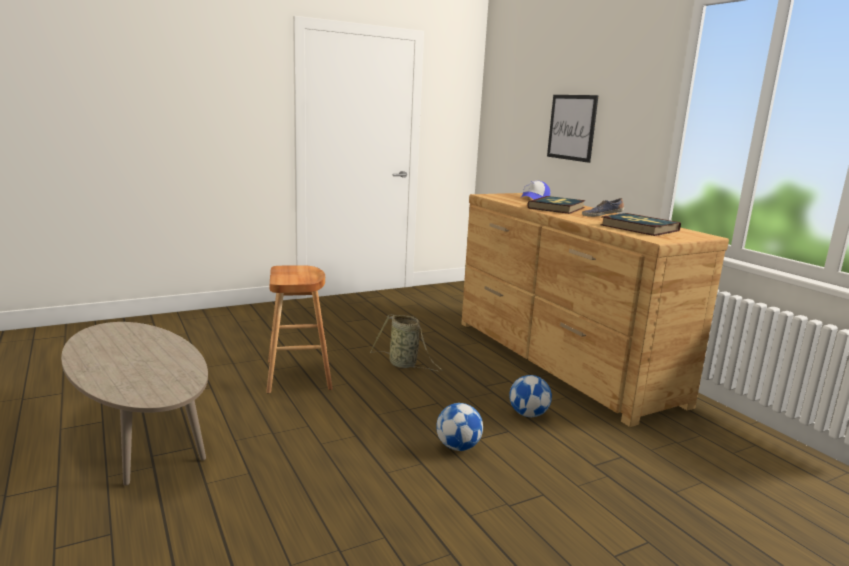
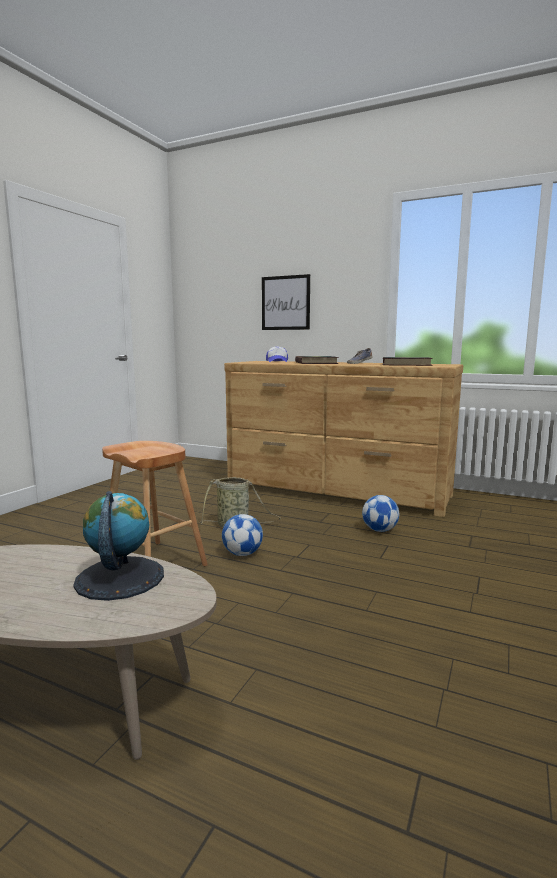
camera: 35 degrees left, 5 degrees down
(166, 368) = (119, 578): none -> globe
(458, 447) = (378, 569): football -> football (242, 554)

